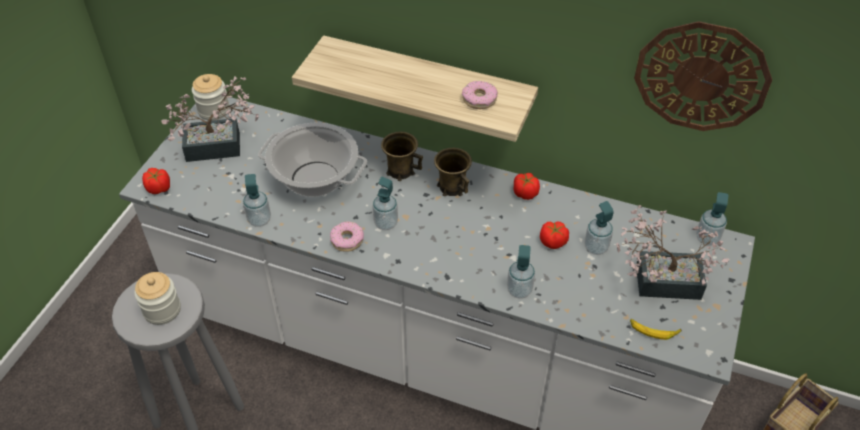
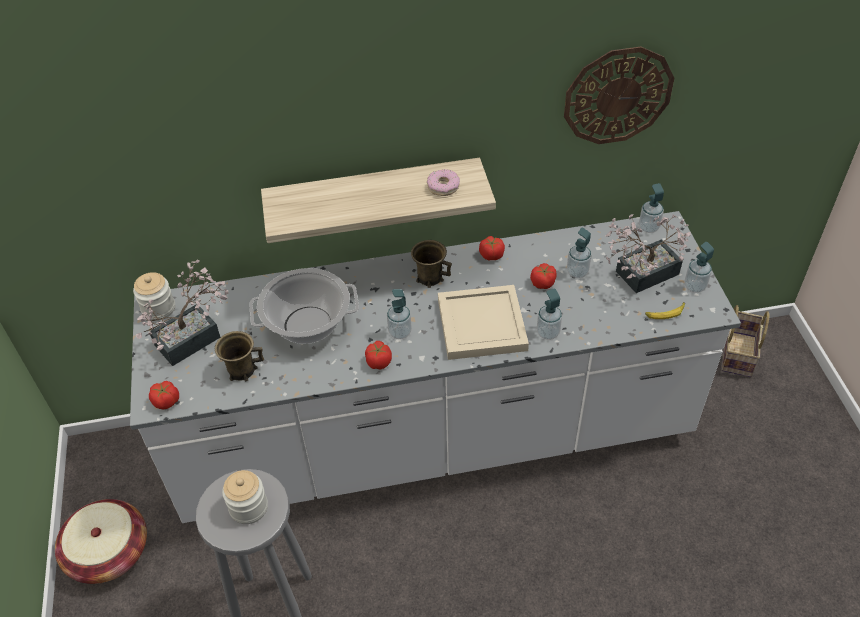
camera: 30 degrees left, 0 degrees up
(114, 302) = (109, 553): none -> basket
(259, 220) = (287, 383): soap dispenser -> soap dispenser (694, 286)
(347, 240) = (379, 362): donut -> tomato
(401, 170) = (376, 283): brown mug -> brown mug (241, 370)
(461, 253) = (480, 326): none -> beige tray

